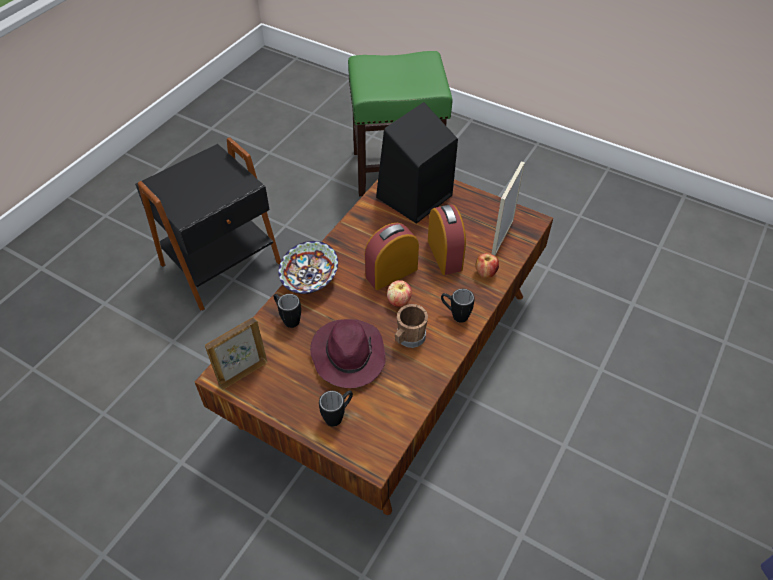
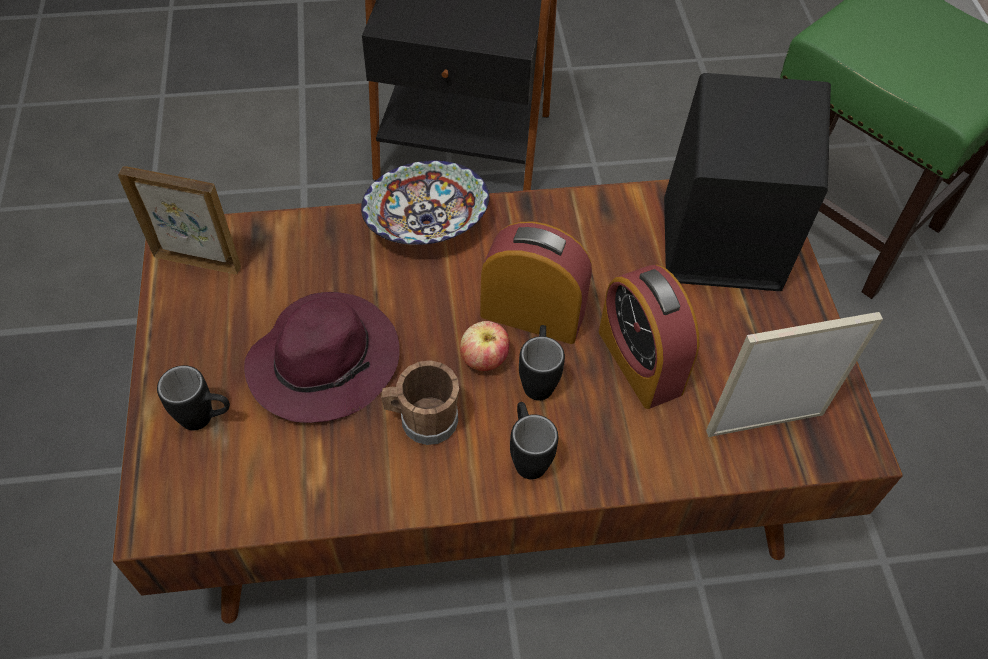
camera: 50 degrees right, 5 degrees up
(288, 318) = (332, 247): black mug -> black mug (538, 378)
(444, 255) = (640, 362): alarm clock -> alarm clock turned 120 degrees clockwise
(485, 273) = (660, 445): apple -> none

